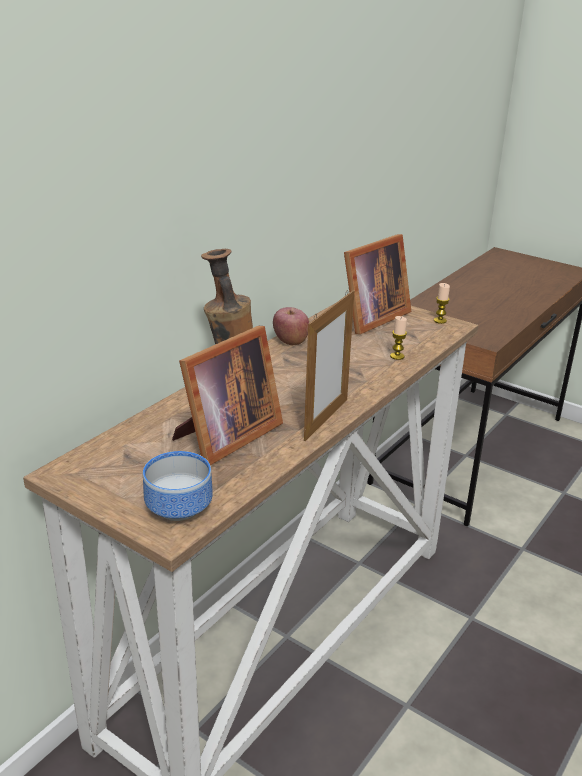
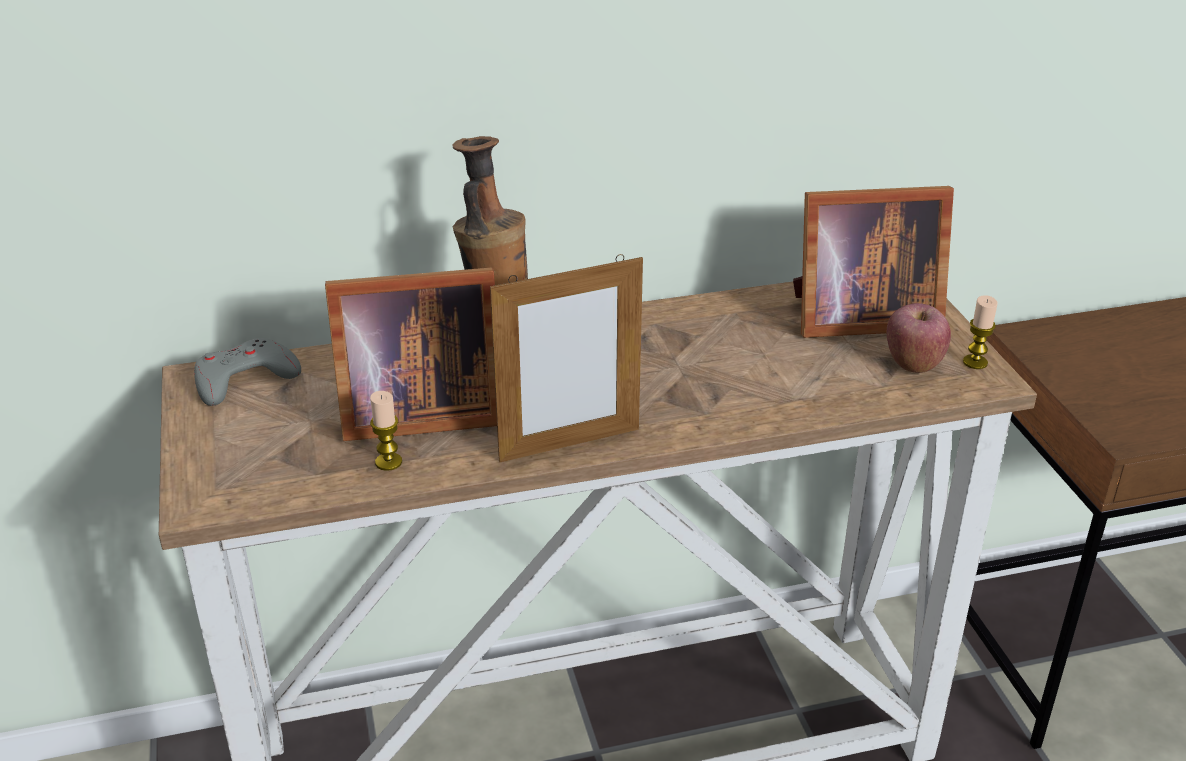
camera: 40 degrees right, 5 degrees up
(93, 461) = (244, 379): none -> grey game controller
(181, 509) = (247, 480): bowl -> none
(290, 341) = (689, 311): apple -> apple (913, 363)
(397, 356) = (811, 394): candle -> candle (388, 462)

